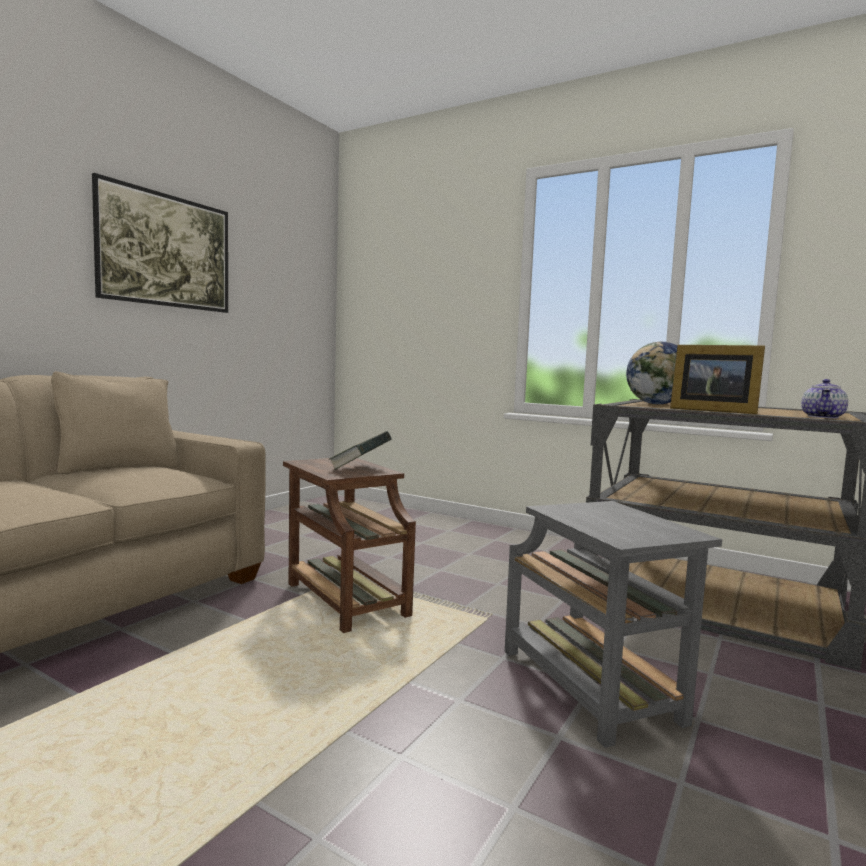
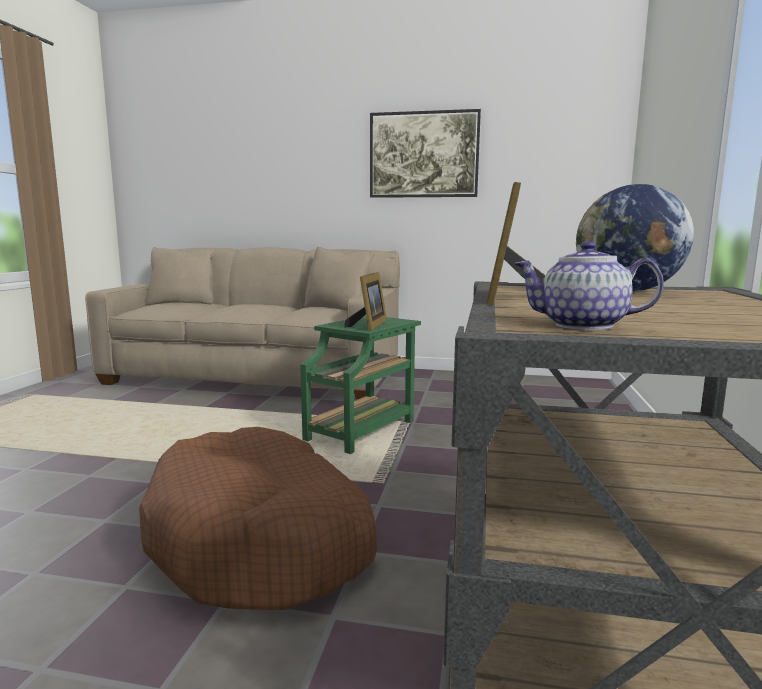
camera: 70 degrees right, 5 degrees up
(344, 598) = (362, 430): brown side table -> green side table
(360, 468) = (369, 325): book -> picture frame
(591, 689) = (262, 540): grey side table -> brown dog bed

